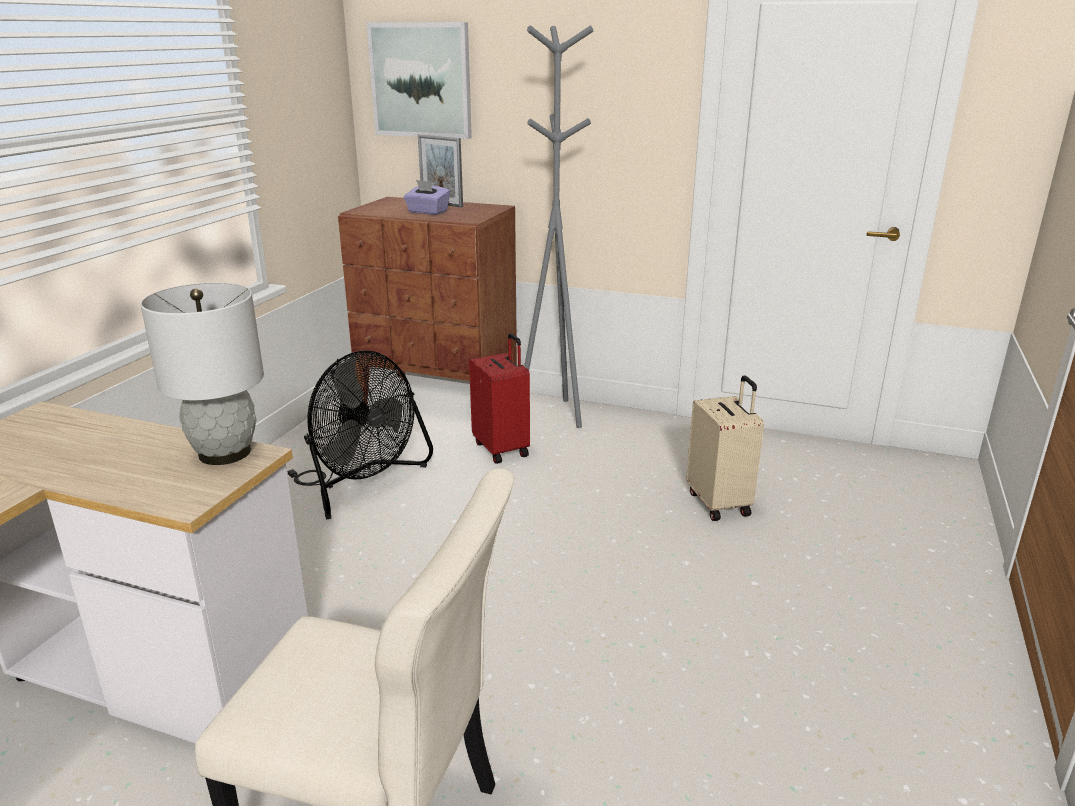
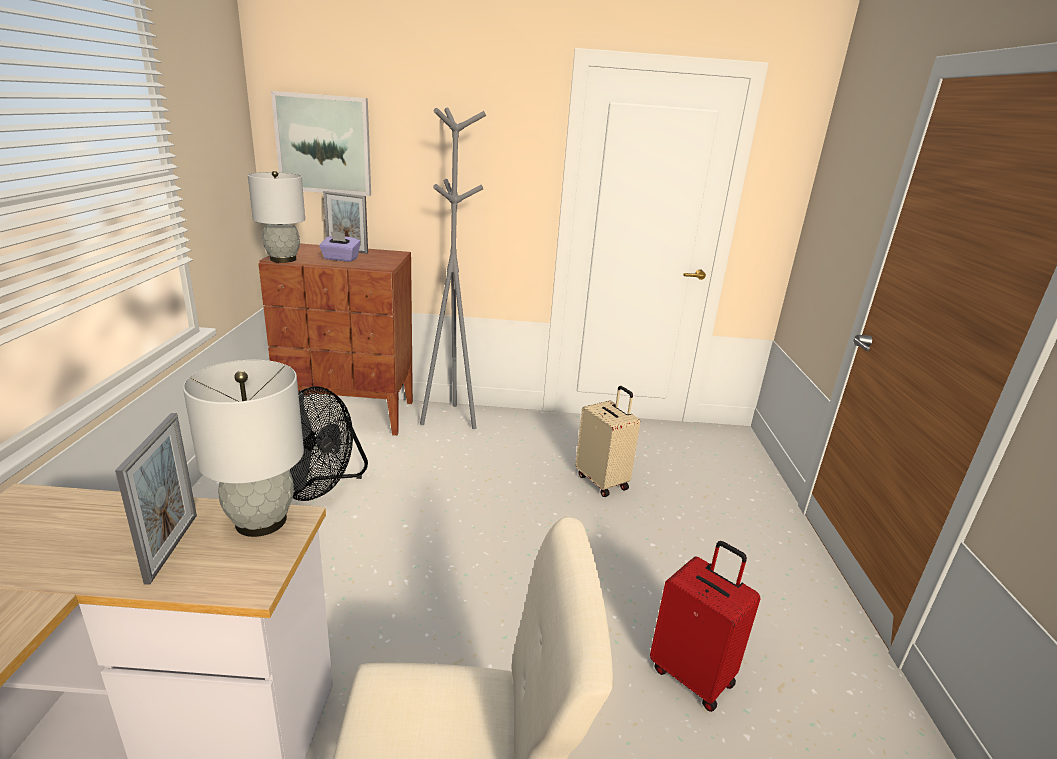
camera: 20 degrees left, 0 degrees up
(137, 464) = (172, 547): none -> picture frame
(364, 212) = (283, 259): none -> white table lamp
(502, 449) = (420, 454): red suitcase -> red suitcase (693, 675)

